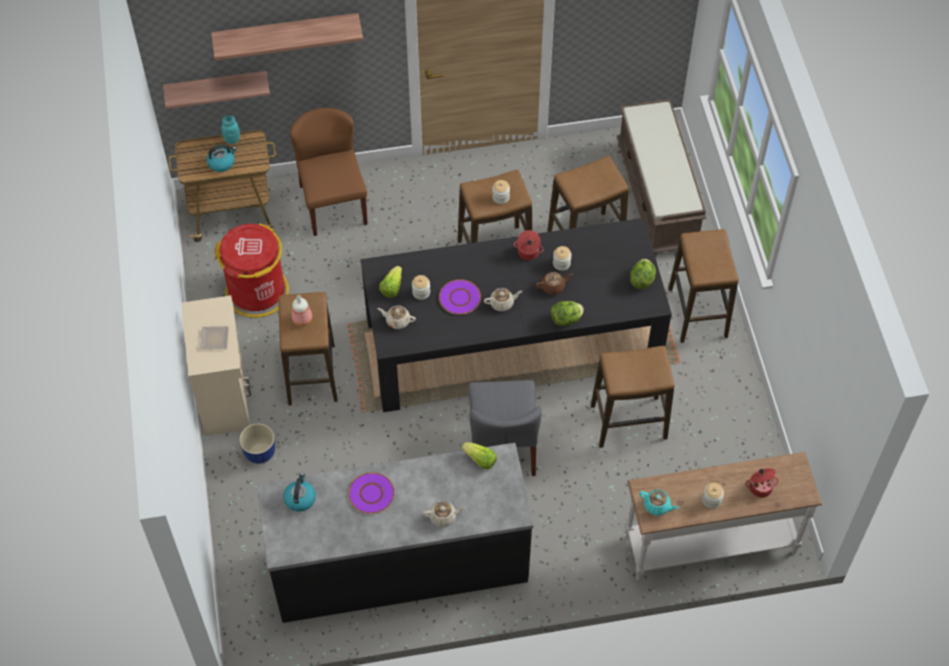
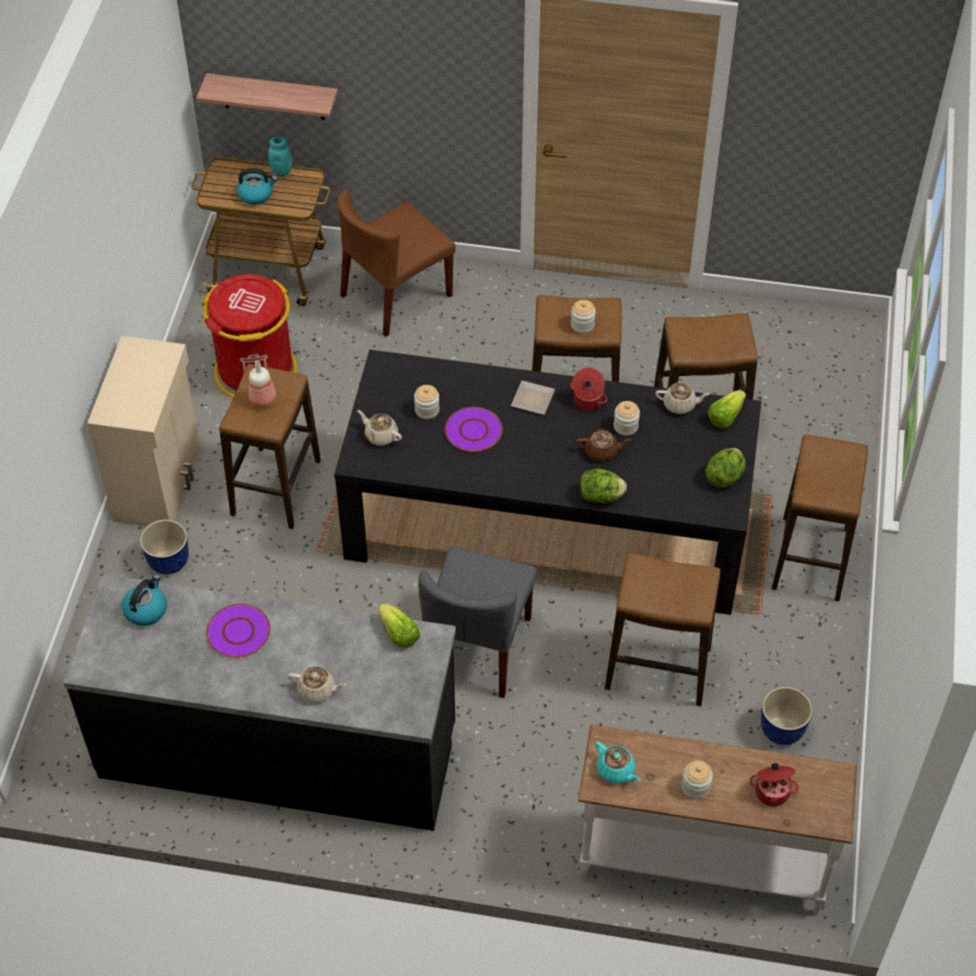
camera: 20 degrees right, 5 degrees down
(213, 340) = (138, 390): plate -> plate (531, 400)
(286, 33) = (366, 41): shelf -> none
(333, 204) = (396, 296): brown chair -> brown chair turned 135 degrees counterclockwise
(392, 287) = (392, 393): lettuce -> lettuce (725, 416)
(502, 303) = (525, 453): beige teapot -> beige teapot (680, 405)
(658, 196) = (817, 399): brown bench -> none
(725, 439) = (782, 731): none -> planter

